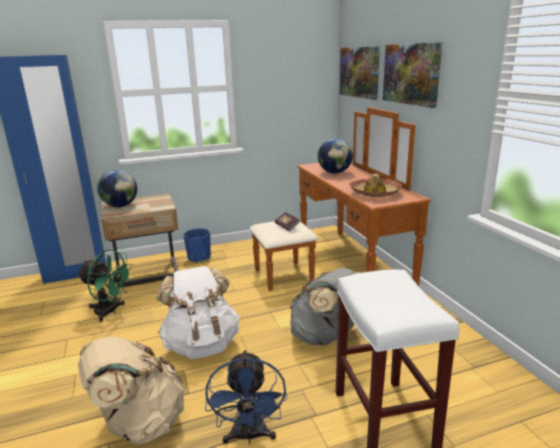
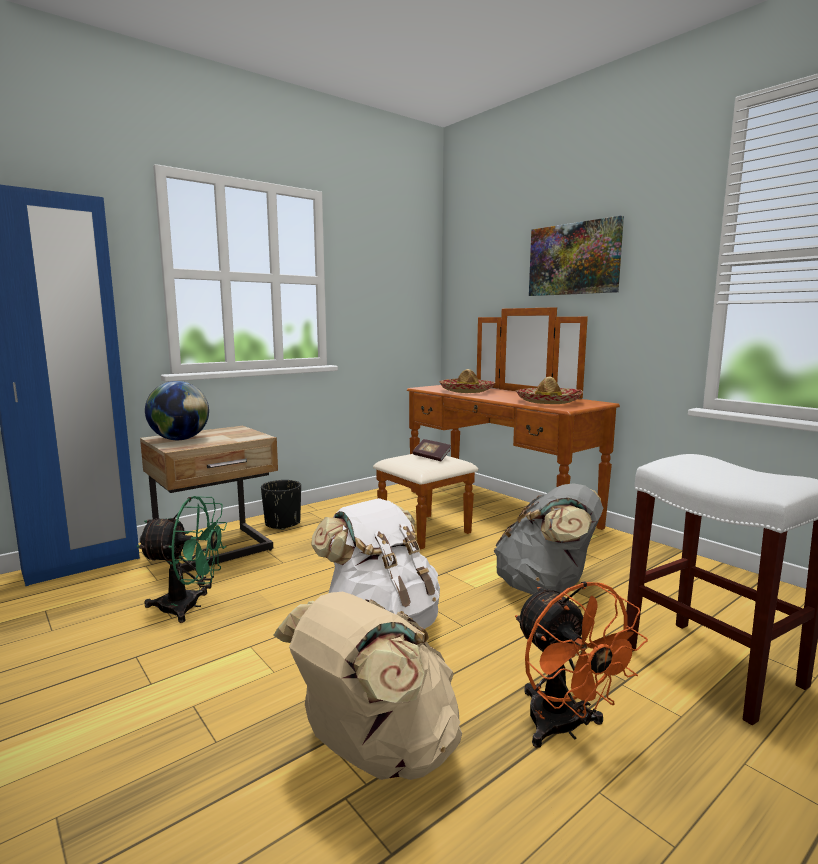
camera: 20 degrees left, 10 degrees down
(199, 257) = (282, 524): blue planter -> black planter
(249, 436) = (564, 728): blue fan -> orange fan
(334, 172) = (467, 391): globe -> hat
(359, 72) = (482, 269): picture -> none

